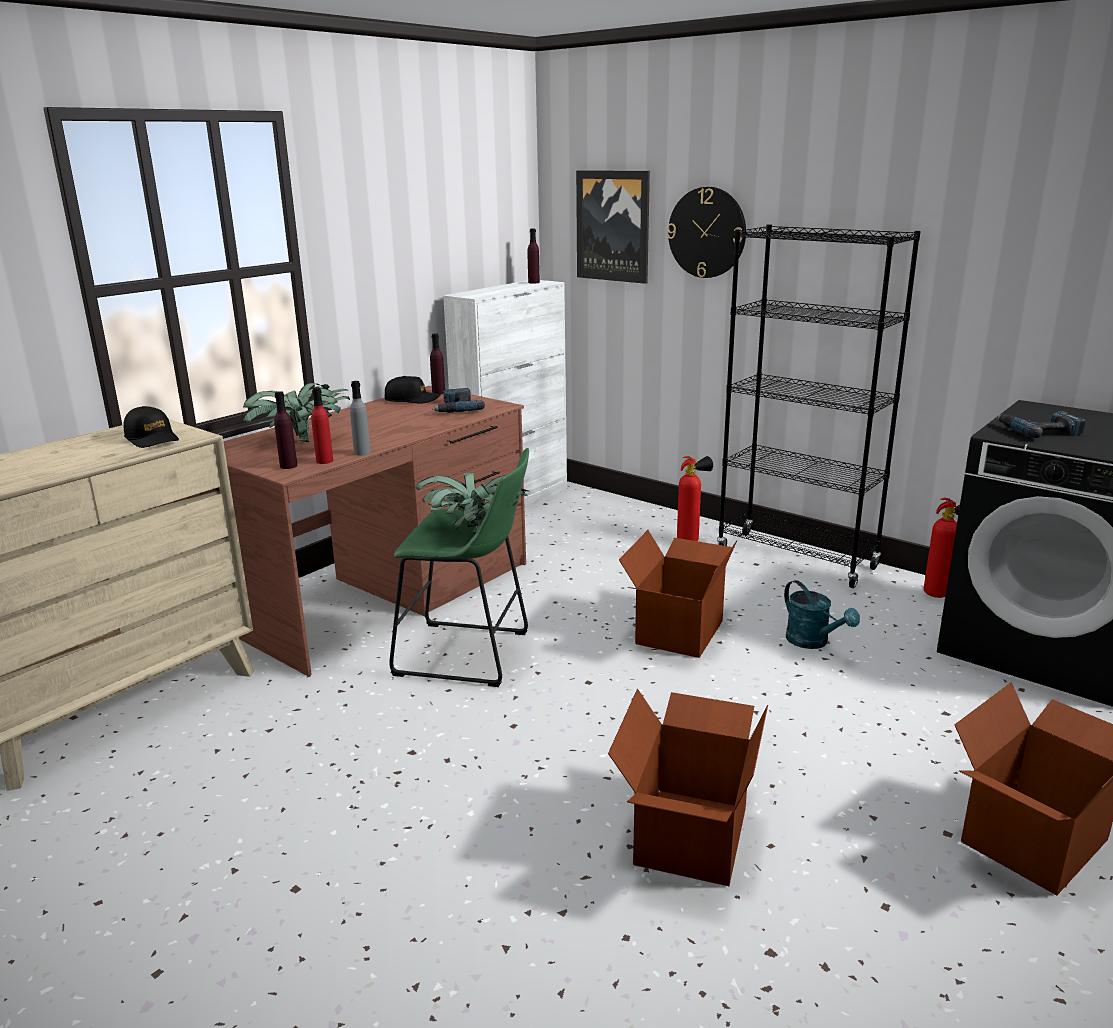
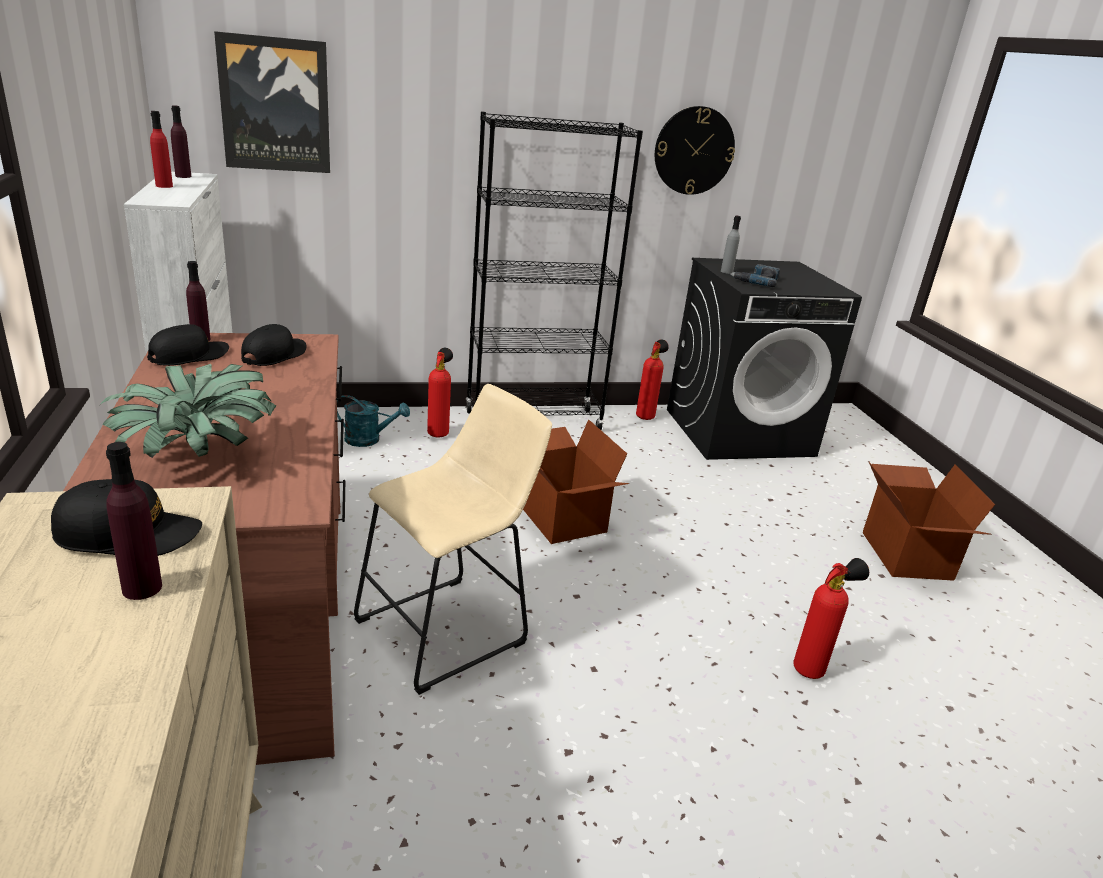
camera: 55 degrees left, 5 degrees up
(288, 466) = (273, 496): purple bottle -> purple bottle (142, 588)
(324, 461) = (302, 472): red bottle -> red bottle (164, 186)
(362, 452) = (318, 445): grey bottle -> grey bottle (726, 271)
(456, 408) = (274, 355): power drill -> black cap
(470, 655) = (450, 629): green stool -> beige stool
(474, 534) = (461, 496): potted plant -> none
(688, 835) = (813, 668): cardboard box -> fire extinguisher
(707, 232) = (403, 117): wall clock -> wall clock (694, 151)
(813, 642) = (644, 484): turquoise watering can -> turquoise watering can (369, 440)

